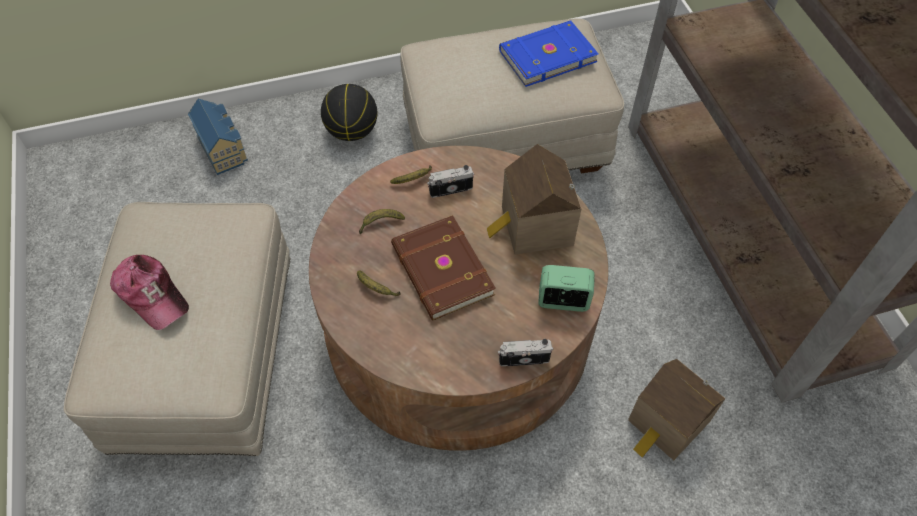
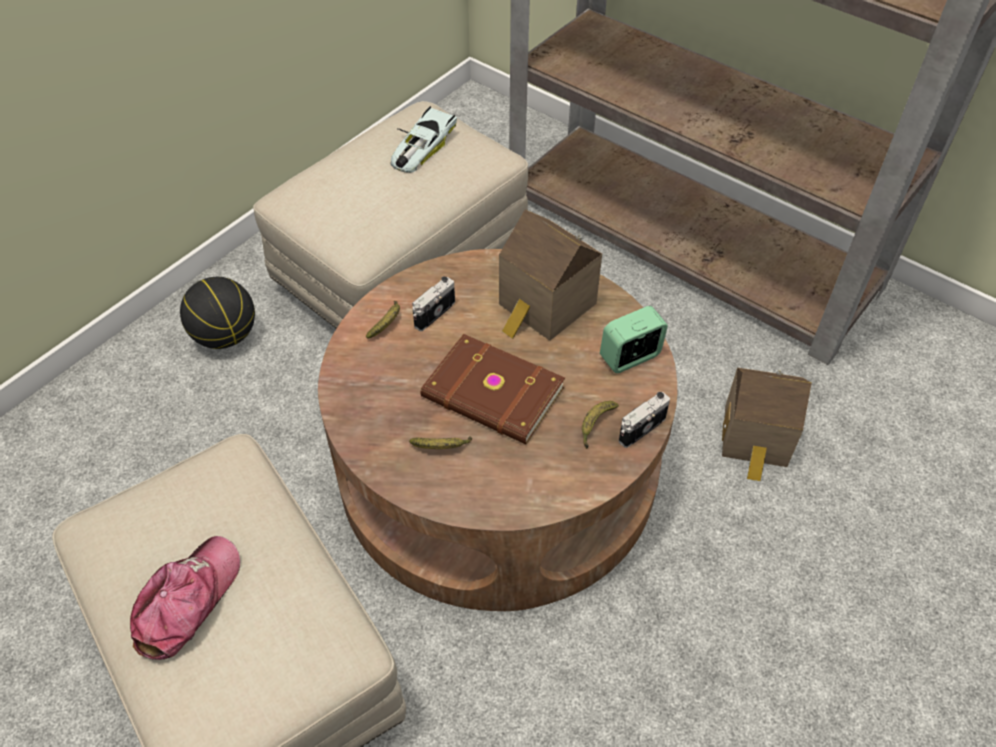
camera: 35 degrees left, 5 degrees down
(151, 295) = (187, 601): cap -> cap turned 75 degrees counterclockwise
(223, 148) = (79, 429): toy house -> none
(380, 223) = (390, 383): banana -> banana (595, 425)
(546, 55) = (420, 146): blue book -> toy car

